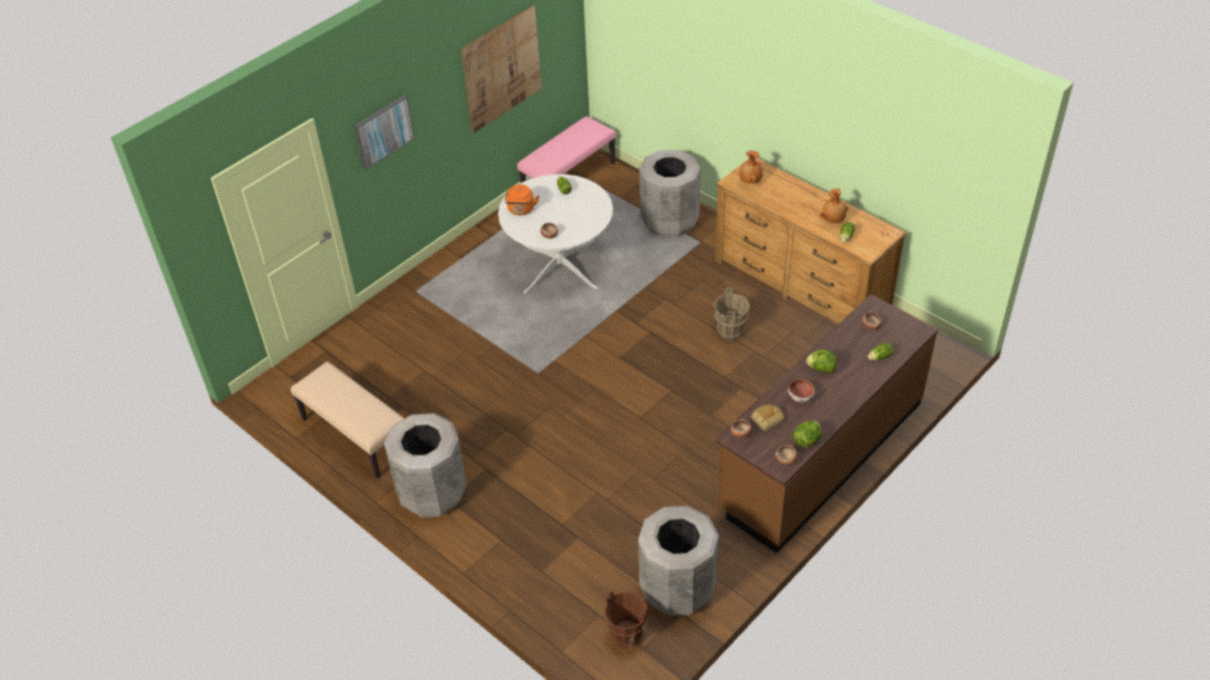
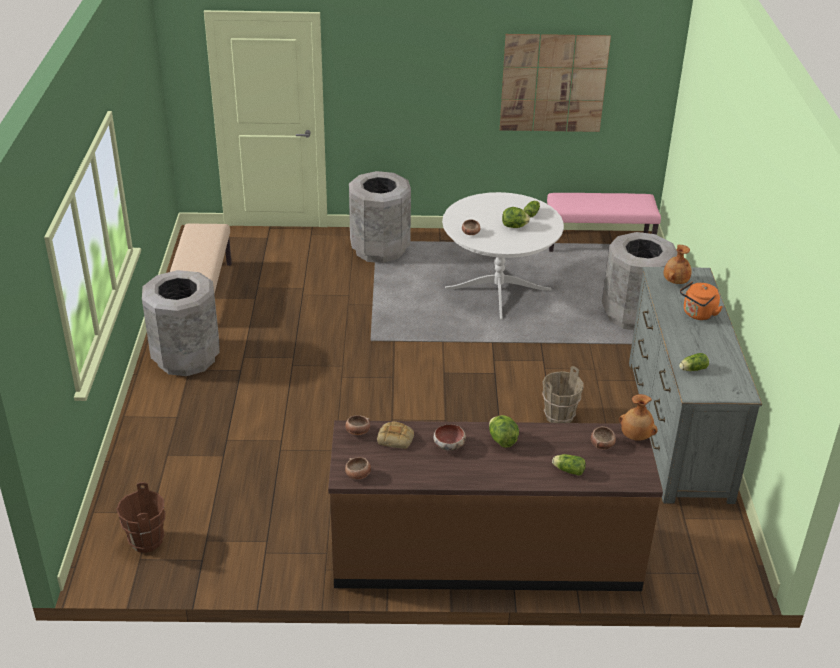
camera: 45 degrees right, 10 degrees down
(383, 131) = (394, 69): picture -> none
(521, 210) = (478, 207): orange kettle -> orange kettle (698, 314)
(678, 589) = (226, 545): grey trash can -> grey trash can (379, 249)
(801, 284) = (678, 428): brown dresser -> grey dresser
(807, 440) = (399, 476): lettuce -> lettuce (514, 226)
(833, 220) = (703, 351): brown vase -> brown vase (635, 436)

